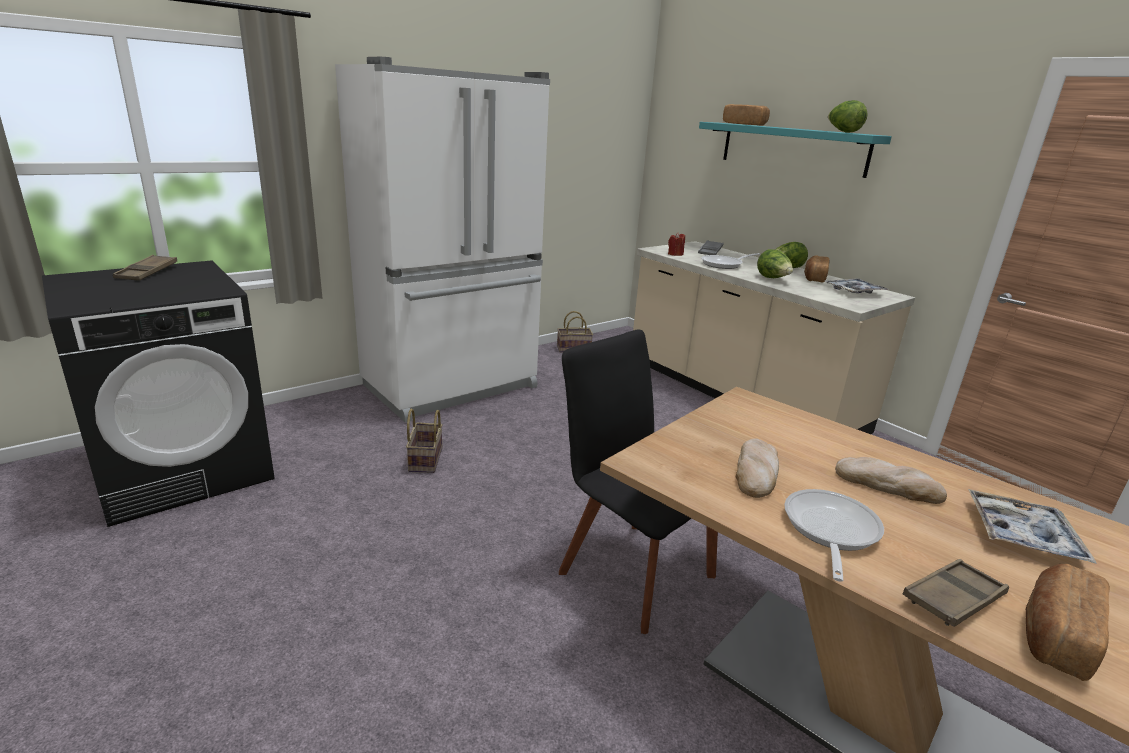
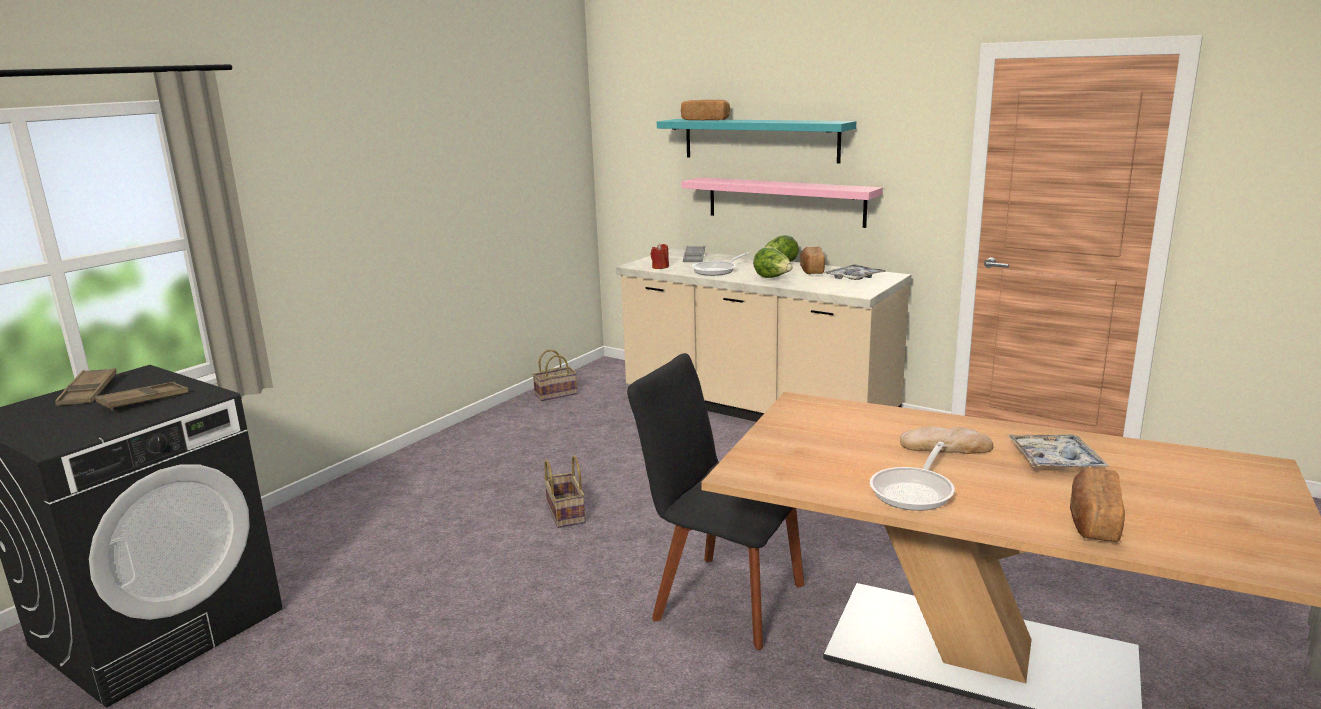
camera: 15 degrees left, 5 degrees down
(424, 459) = (449, 547): basket -> basket (564, 513)
(453, 387) = (437, 465): white fridge -> none
(756, 472) = (838, 460): bread -> none
(804, 210) = (785, 201): none -> pink shelf
(829, 531) = (915, 491): frying pan -> frying pan turned 150 degrees counterclockwise
(842, 132) = (809, 121): lettuce -> none
(953, 598) = (1020, 515): brown tray -> brown tray (144, 401)

